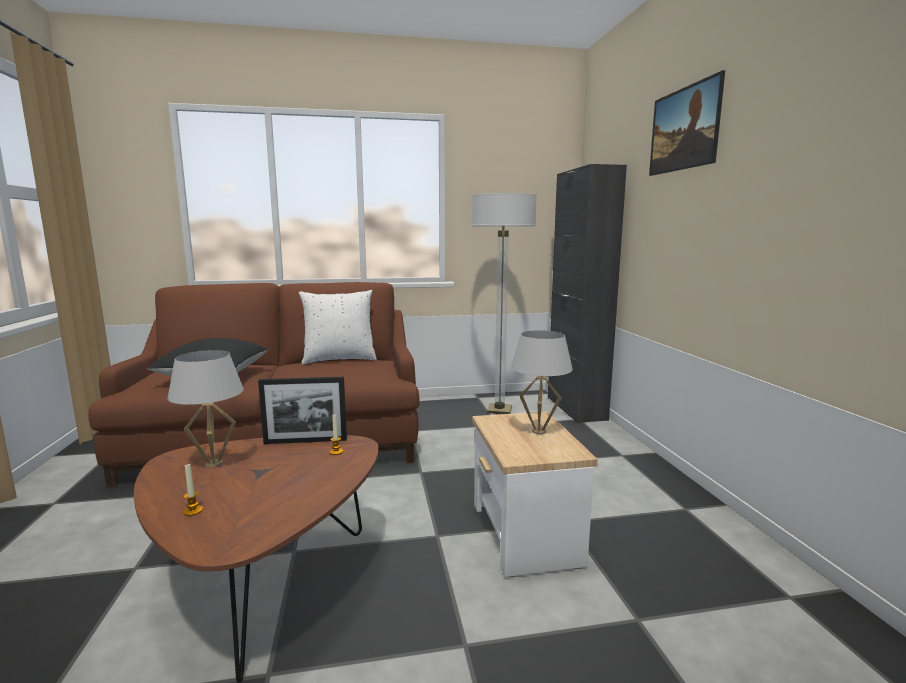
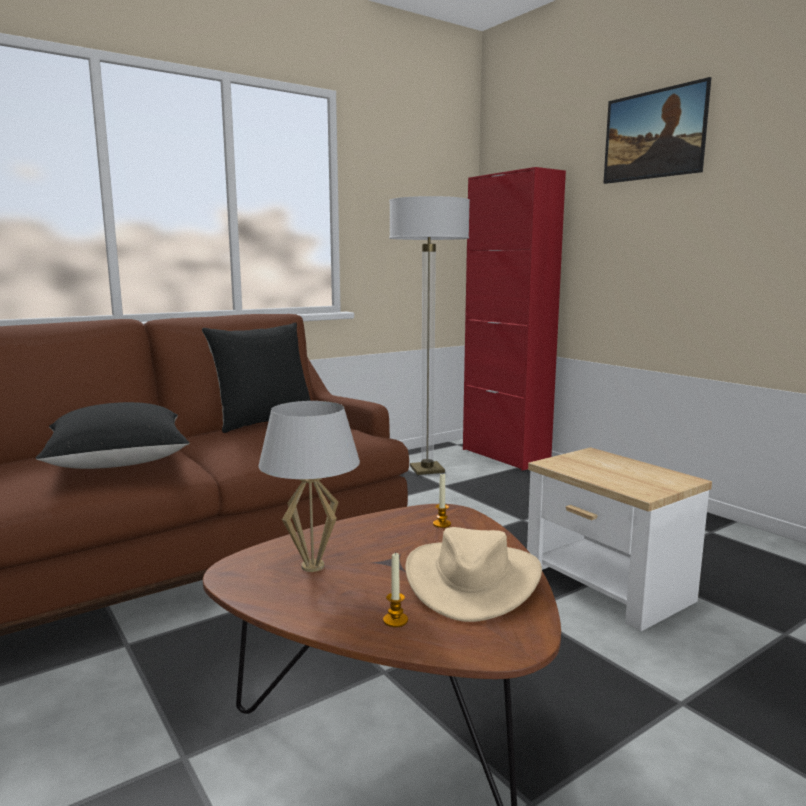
camera: 25 degrees left, 0 degrees up
(282, 496) = (472, 579): none -> beige hat
(305, 441) = (381, 520): picture frame -> none
(339, 359) = (263, 422): white pillow -> black pillow
(538, 431) = (619, 466): white table lamp -> none
(576, 408) = (505, 456): black cabinet -> red cabinet

